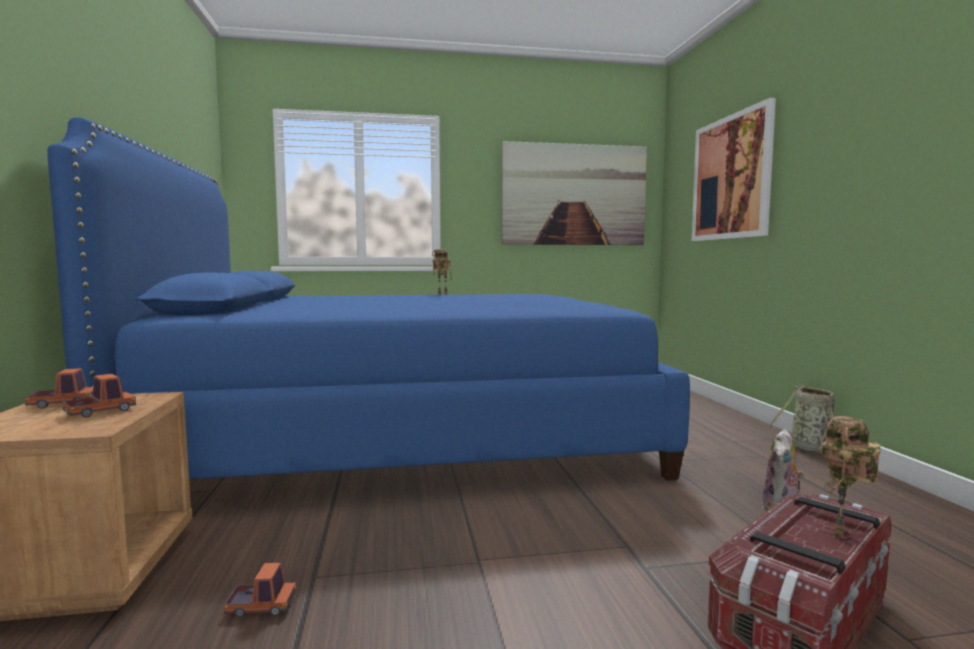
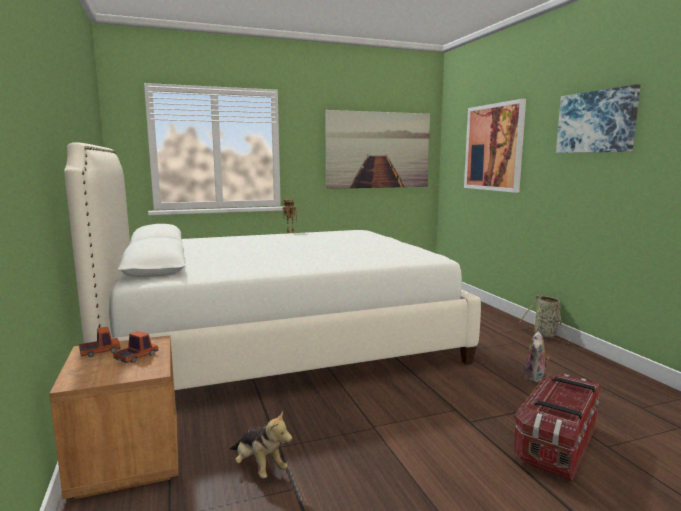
camera: 10 degrees left, 5 degrees up
(261, 606) = (259, 467): toy truck -> plush toy
(403, 435) = (278, 342): blue bed -> white bed
(843, 534) = (578, 396): toy robot -> none
(886, 105) = (596, 122): none -> picture

